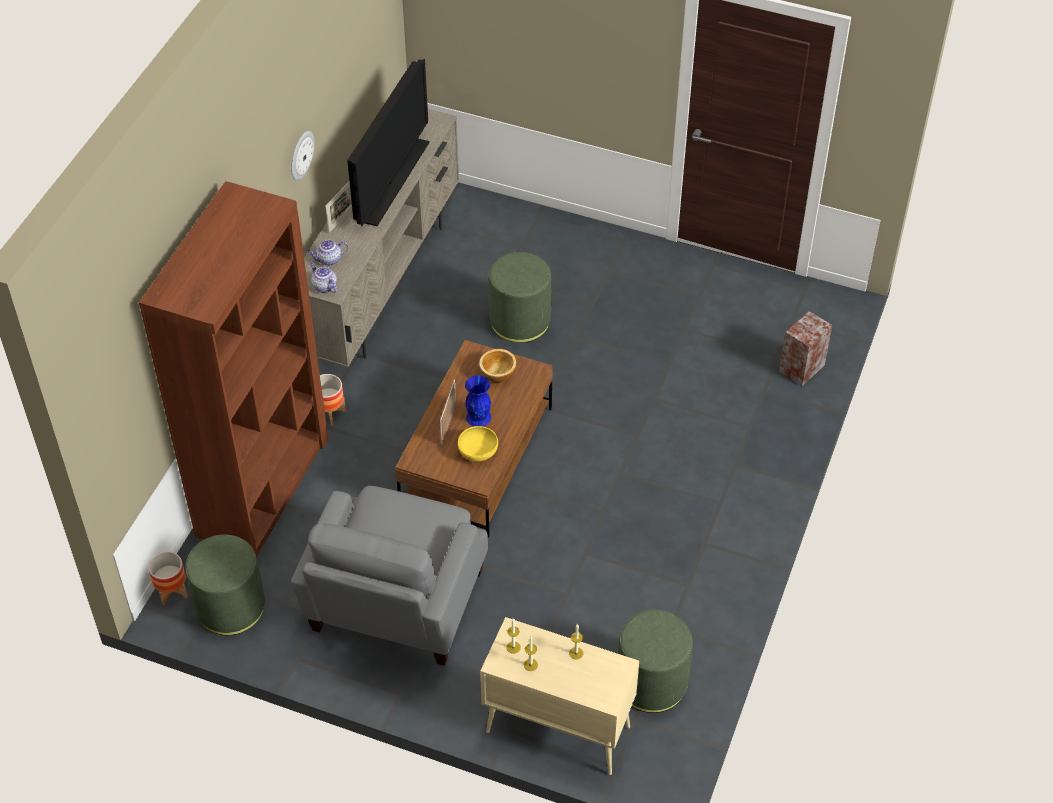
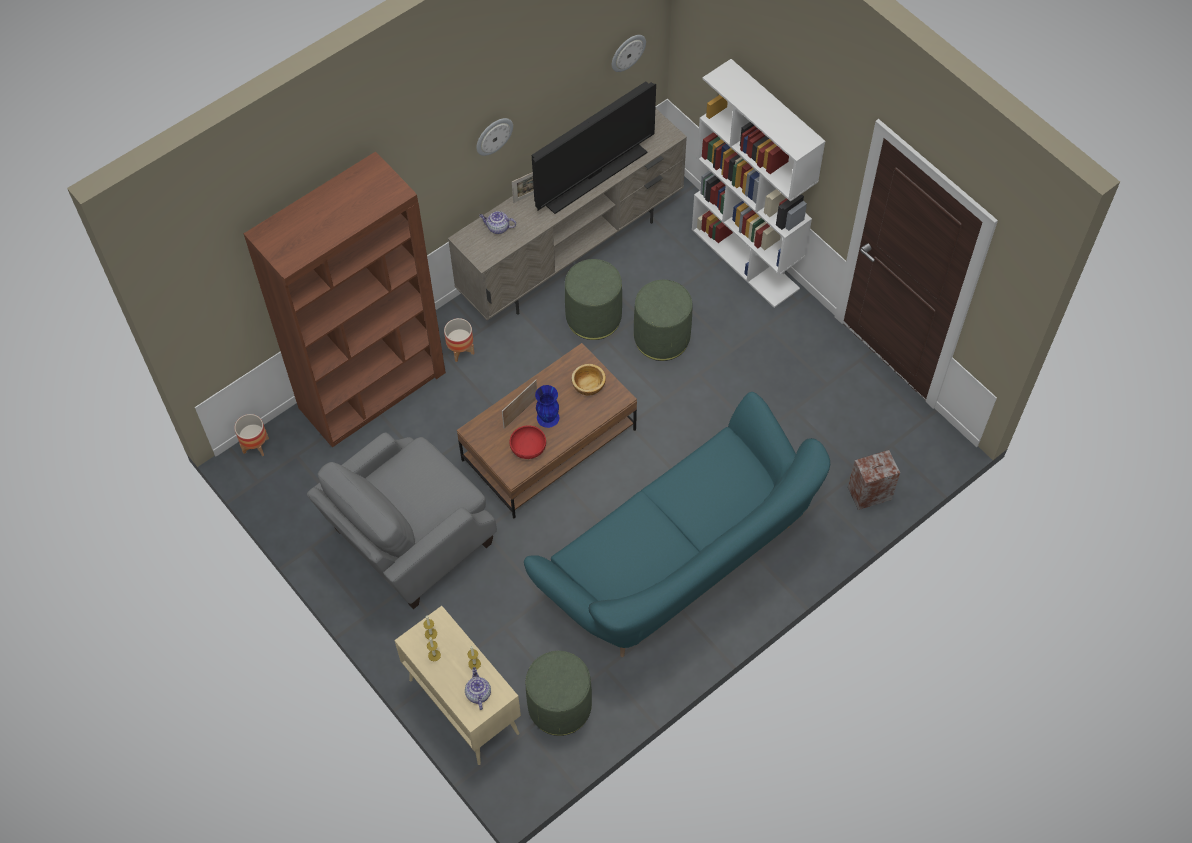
camera: 30 degrees right, 10 degrees up
(230, 607) = (289, 479): green ottoman -> green ottoman (593, 317)
(324, 286) = (479, 250): teapot -> teapot (478, 693)
(379, 42) = (627, 52): none -> wall clock
(478, 451) = (528, 448): yellow bowl -> red bowl
(551, 224) = (746, 259): none -> white bookcase
(674, 502) = (680, 562): none -> turquoise sofa

